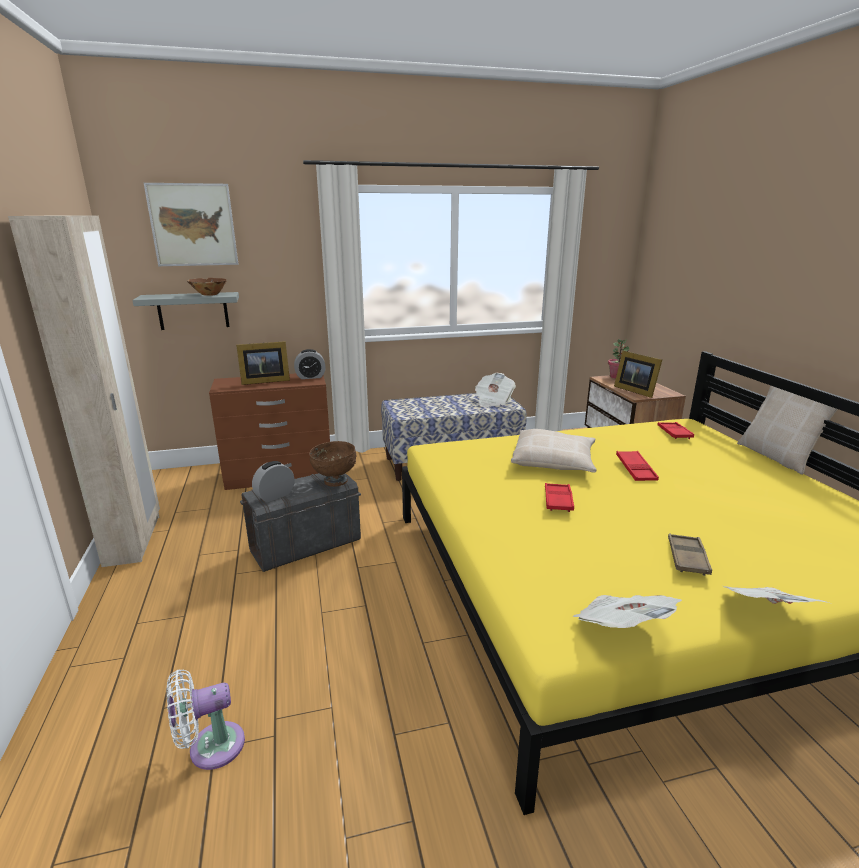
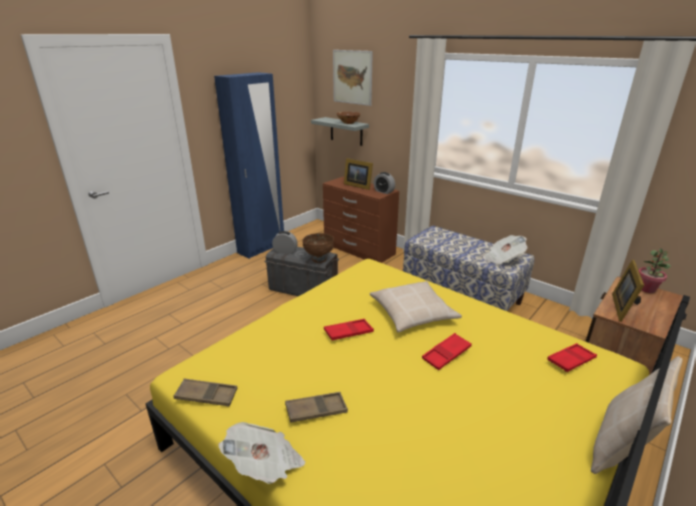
camera: 55 degrees right, 5 degrees up
(134, 540) = (261, 248): beige wardrobe -> blue wardrobe
(210, 747) = (154, 336): white fan -> none
(621, 628) = (206, 396): newspaper -> brown tray

